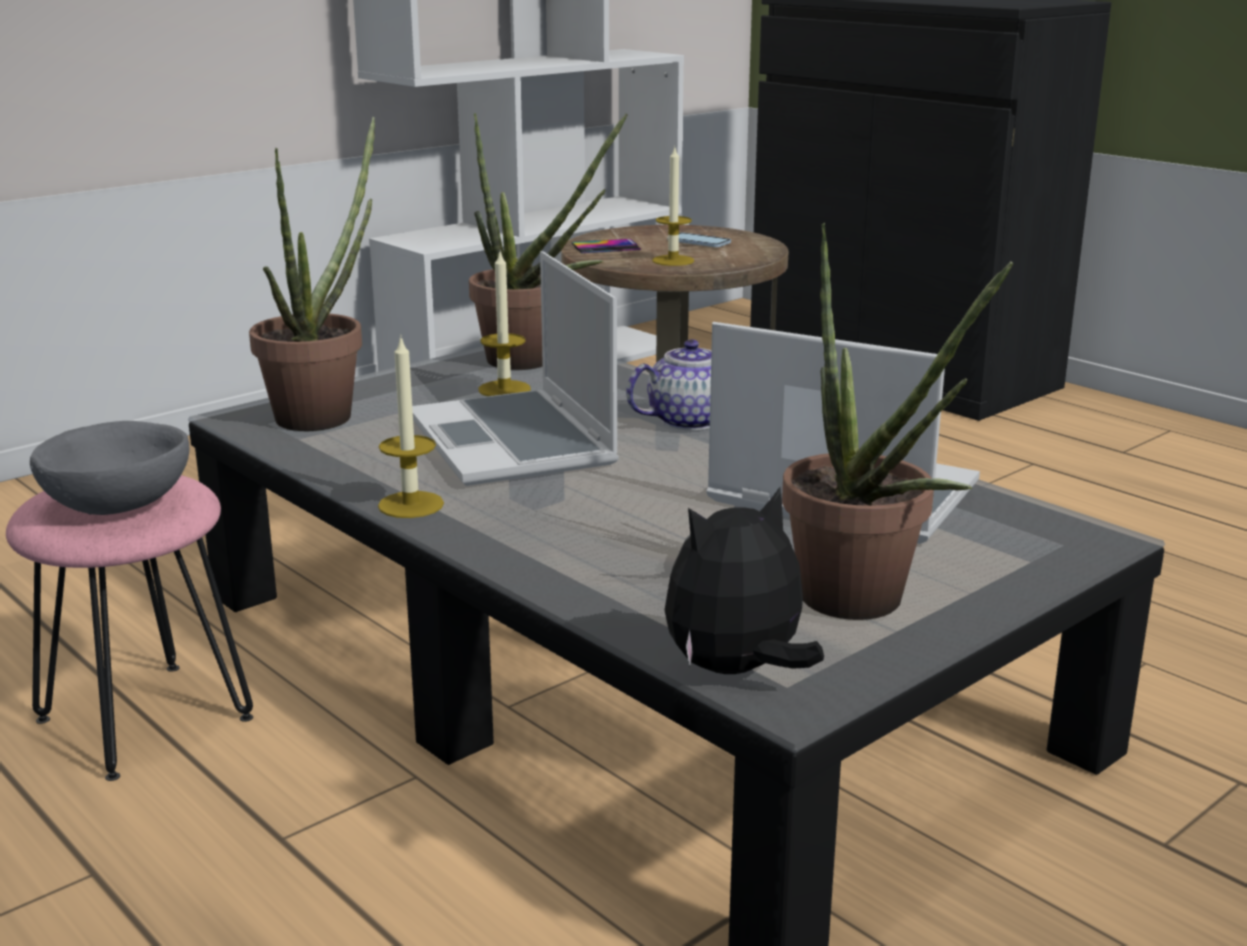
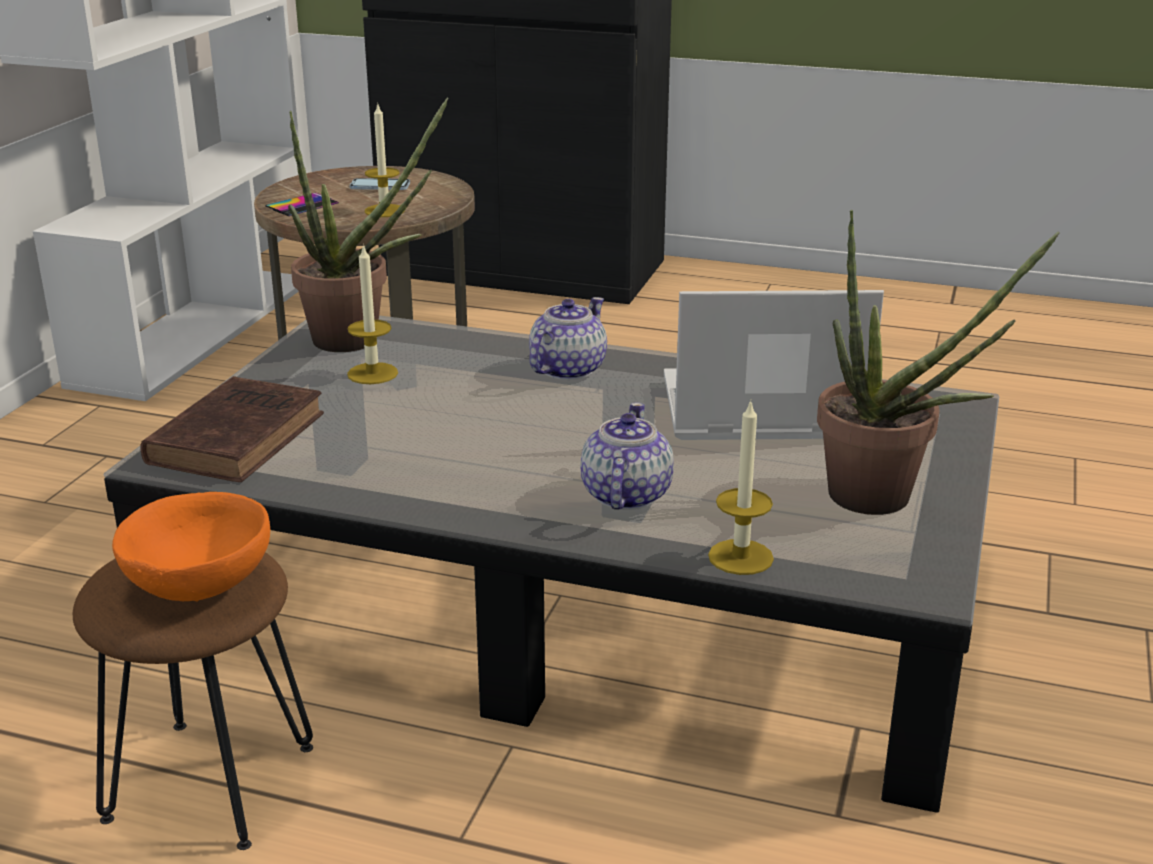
camera: 30 degrees left, 5 degrees up
(119, 505) = (199, 583): grey bowl -> orange bowl
(145, 719) = (211, 783): pink stool -> brown stool
(325, 413) = (239, 436): potted plant -> brown book
(411, 505) = (448, 508): candle -> candle (740, 557)
(515, 442) = (454, 425): laptop -> none
(587, 534) = (625, 496): none -> teapot
(737, 671) = (871, 577): plush toy -> none

